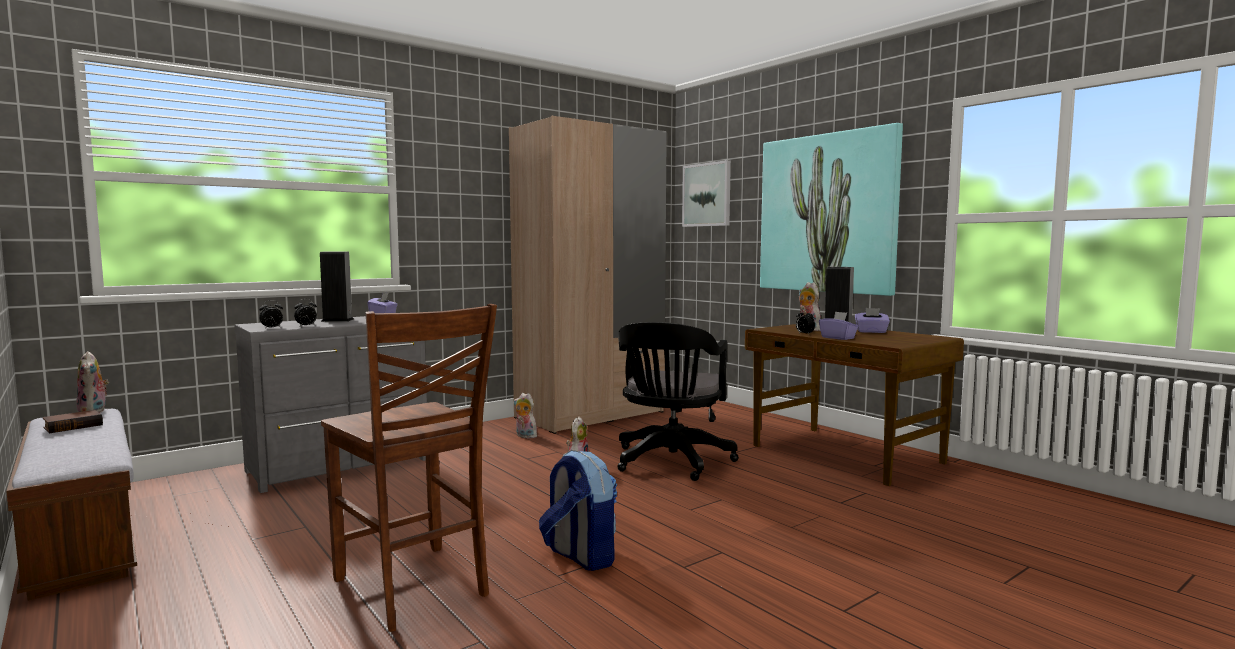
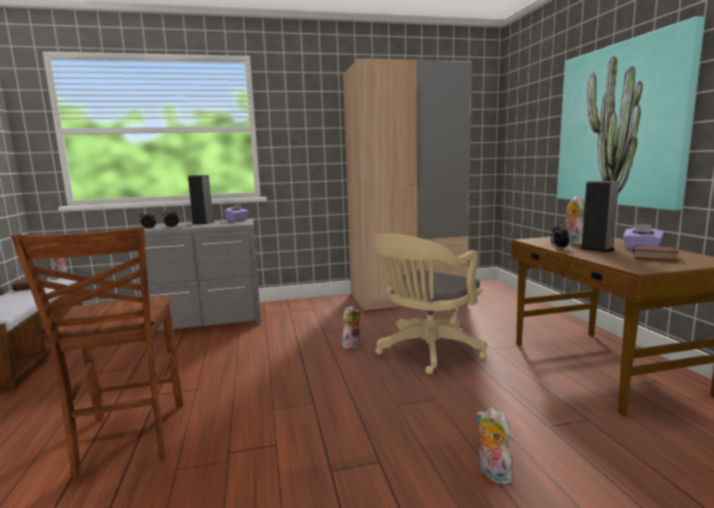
camera: 25 degrees right, 5 degrees up
(524, 436) = (341, 311): plush toy -> plush toy (492, 473)
(580, 556) = (263, 436): backpack -> none
(671, 462) = (426, 352): black office chair -> beige office chair
(707, 195) = (522, 115): picture -> none
(838, 338) = (587, 255): purple tissue box -> none
(891, 337) = (653, 257): none -> book

